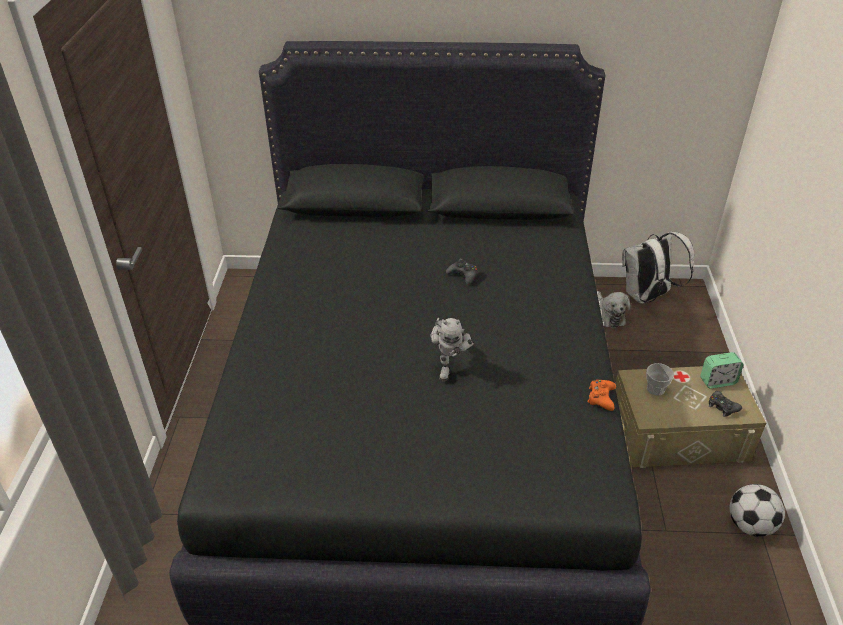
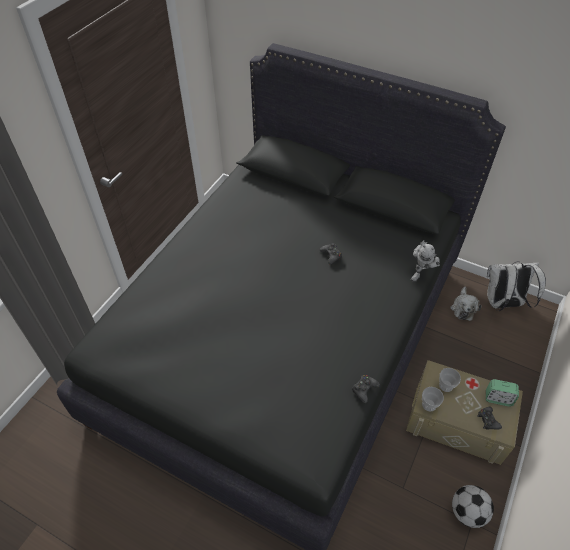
camera: 25 degrees right, 10 degrees up
(449, 366) = (277, 323): toy robot -> toy robot (421, 273)
(601, 398) = (364, 389): orange game controller -> black game controller
(651, 415) = (429, 404): none -> cup

